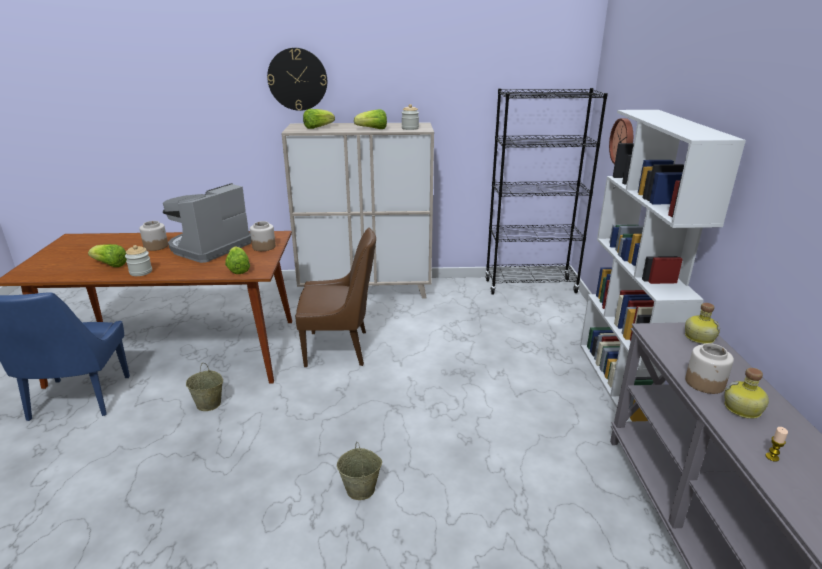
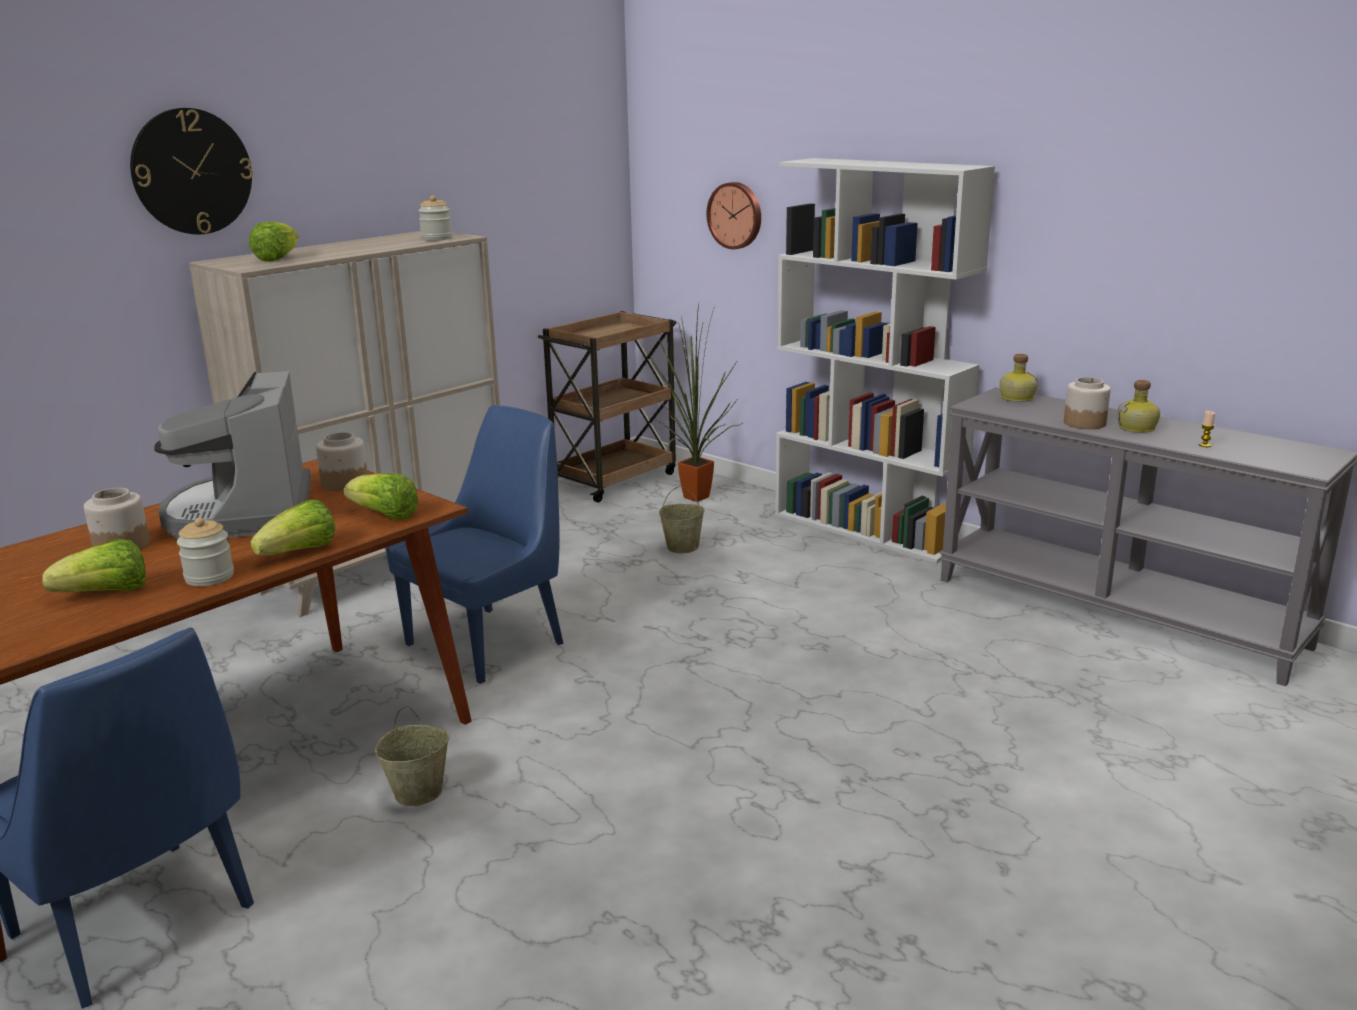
camera: 45 degrees left, 5 degrees down
(340, 348) = (490, 642): brown chair -> blue chair
(361, 489) = (800, 744): beige bucket -> beige bucket (683, 547)
(373, 129) = (383, 247): lettuce -> lettuce (300, 552)
(530, 286) = (614, 479): black bookcase -> brown cart
(551, 315) = (692, 499): none -> potted plant

